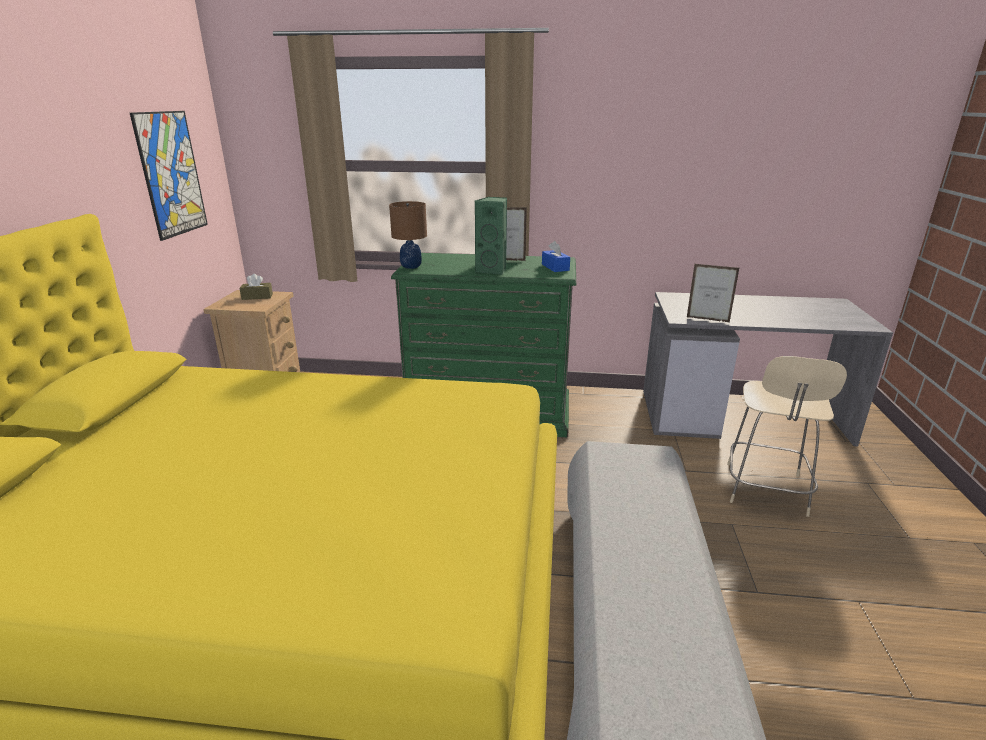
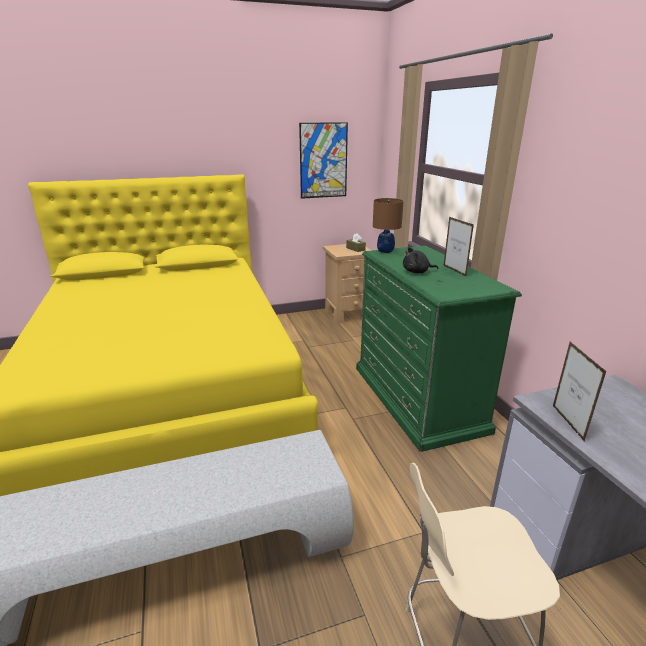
camera: 65 degrees right, 0 degrees up
(493, 270) = (417, 272): green speaker -> black plush toy
(555, 267) = (465, 289): blue tissue box -> none

